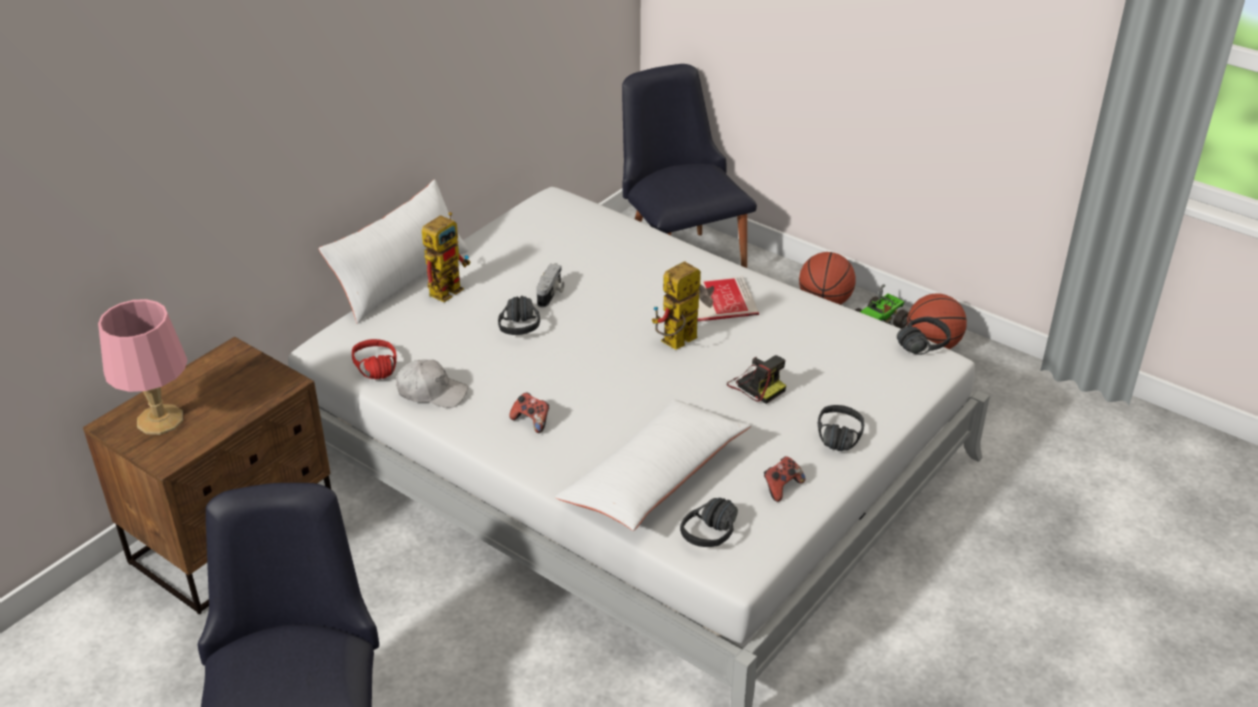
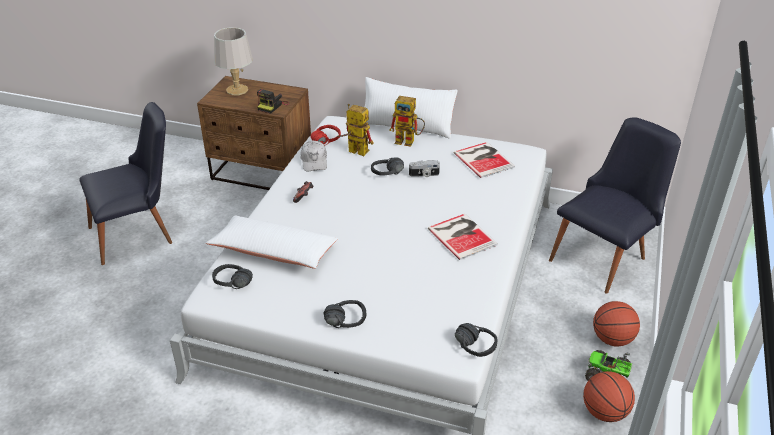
camera: 70 degrees right, 0 degrees up
(159, 420) = (236, 90): pink table lamp -> grey table lamp
(550, 234) = (484, 159): none -> book
(676, 344) = (403, 232): toy robot -> toy robot (353, 151)
(756, 385) = (380, 273): camera -> camera (272, 106)
(781, 487) = (284, 303): game controller -> none

